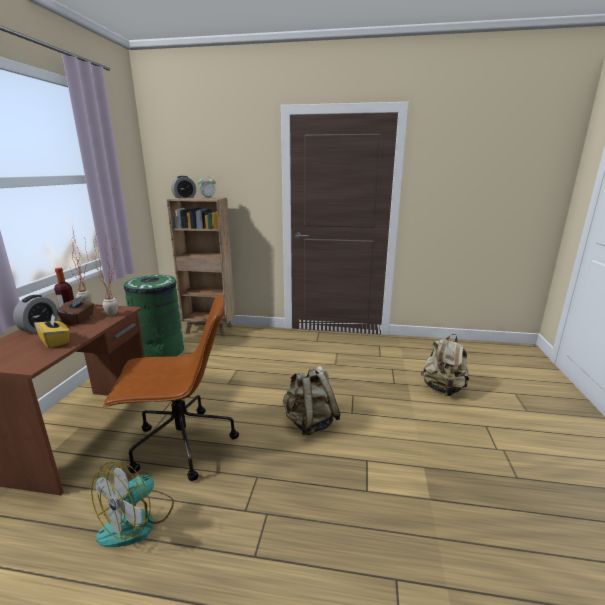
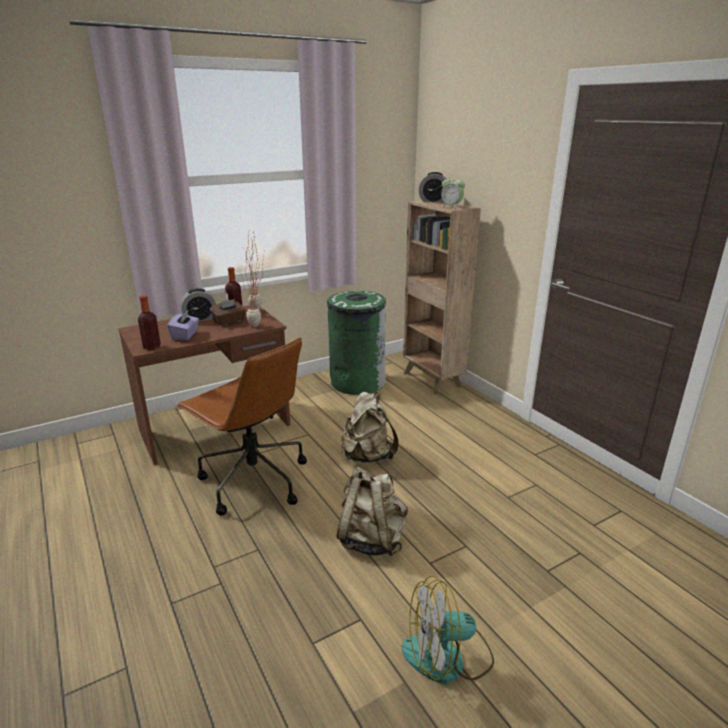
camera: 50 degrees right, 5 degrees up
(37, 361) = (152, 347): none -> bottle
(55, 341) = (185, 335): yellow tissue box -> purple tissue box
(138, 520) = (159, 515): fan -> fan (447, 657)
(443, 389) = (613, 632): beige backpack -> beige backpack (367, 456)

